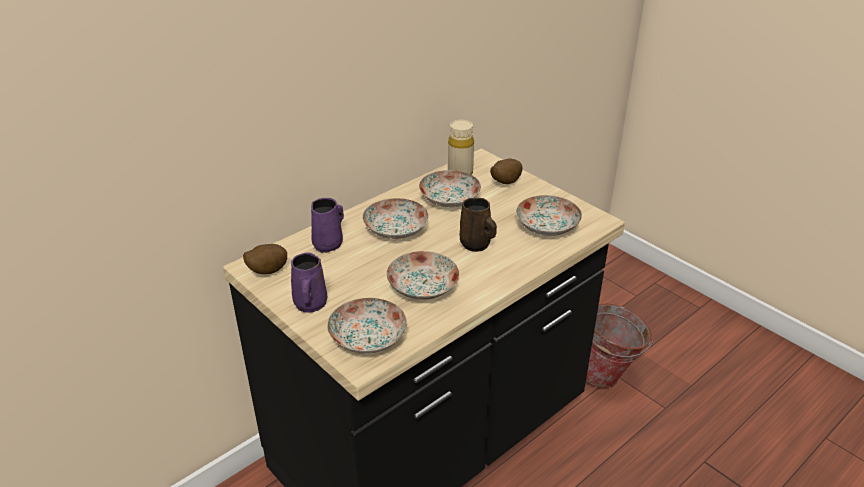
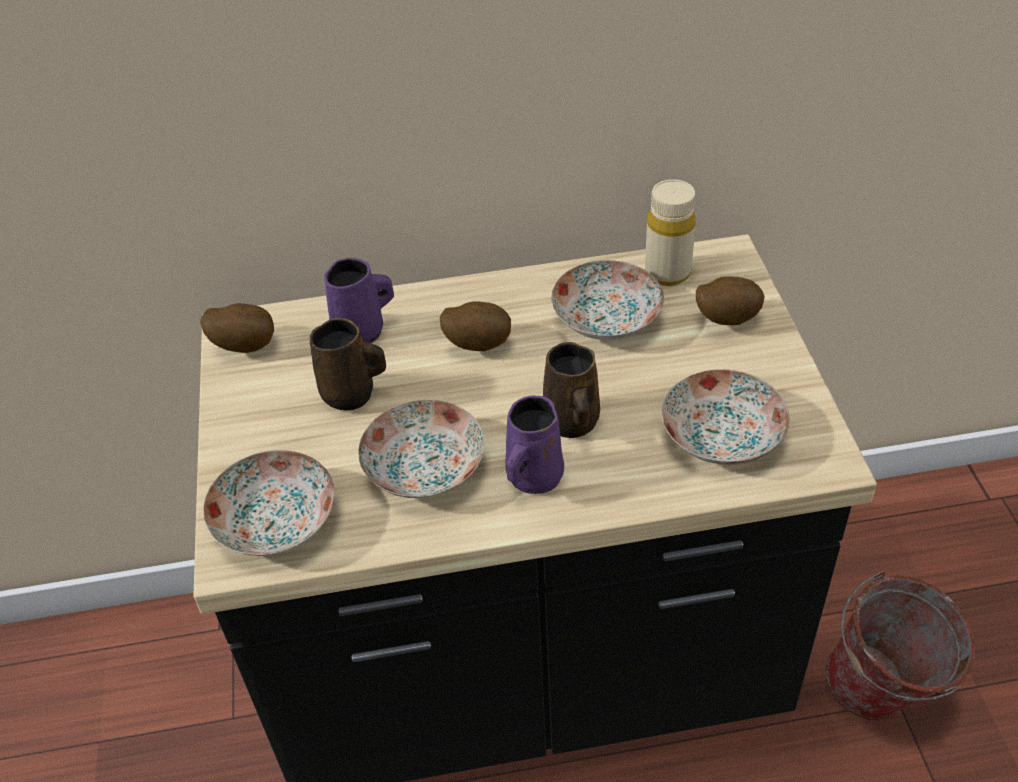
camera: 35 degrees right, 10 degrees up
(310, 305) = (251, 427): purple mug -> purple mug (533, 477)
(352, 272) = (351, 395): none -> brown mug
(396, 229) = (477, 344): plate -> potato

